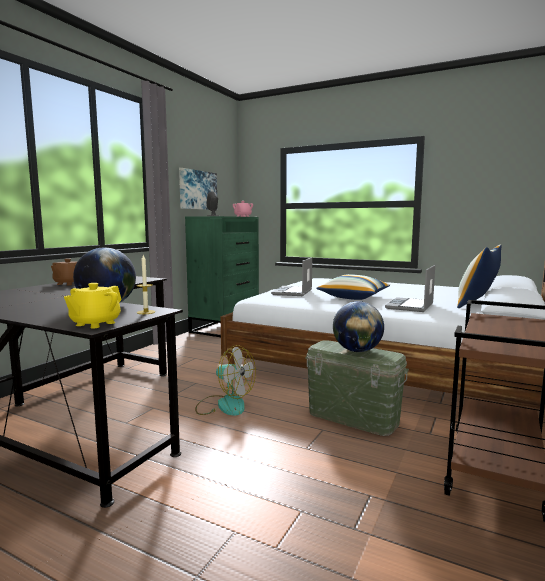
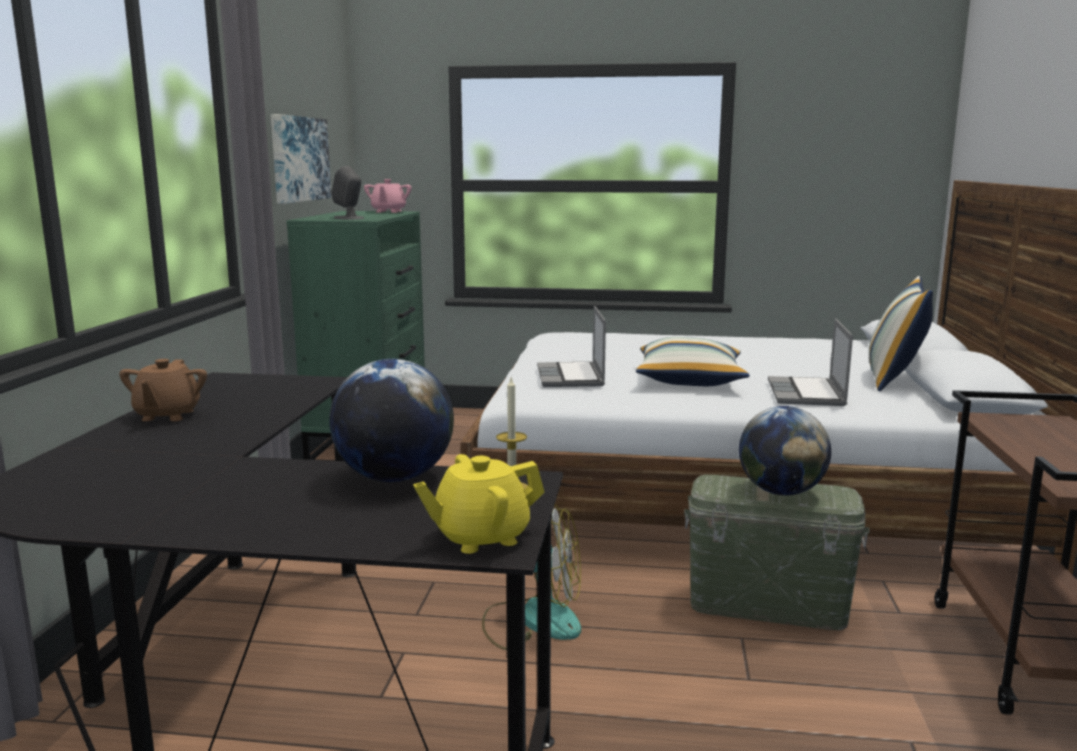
camera: 20 degrees left, 5 degrees up
(95, 324) = (480, 537): yellow teapot -> yellow teapot turned 60 degrees clockwise

